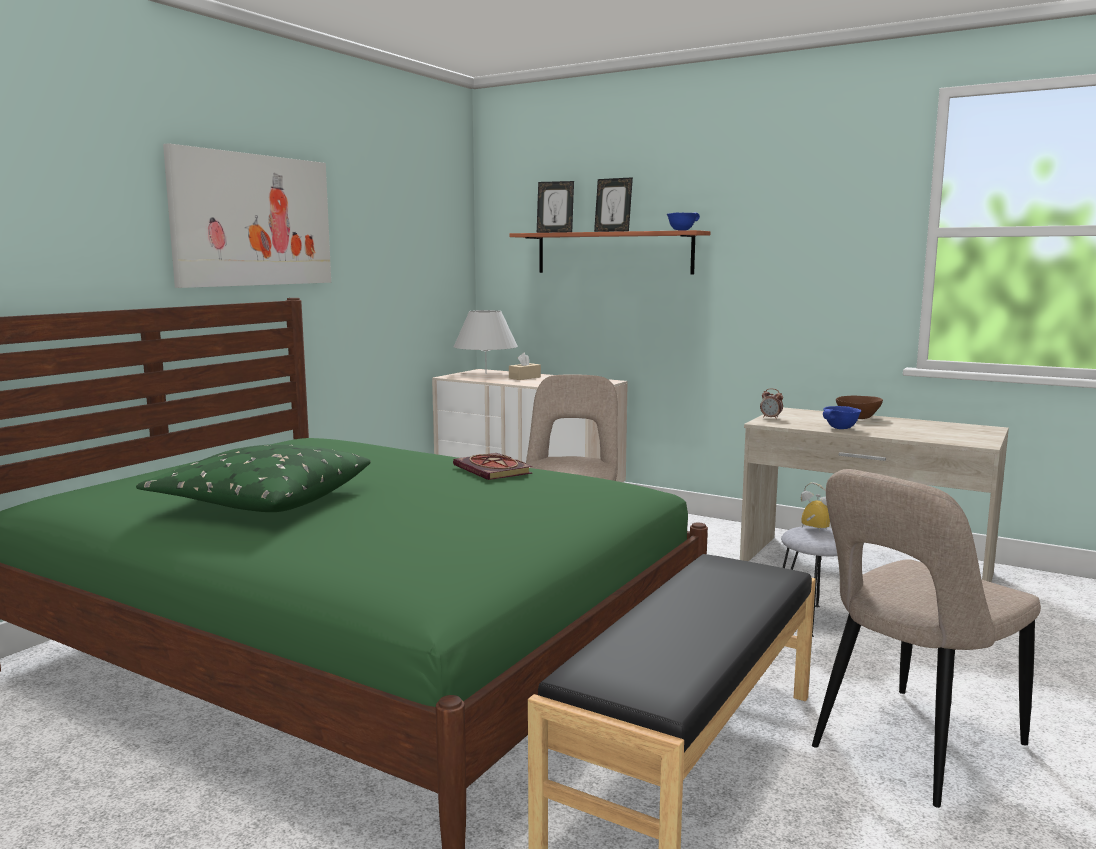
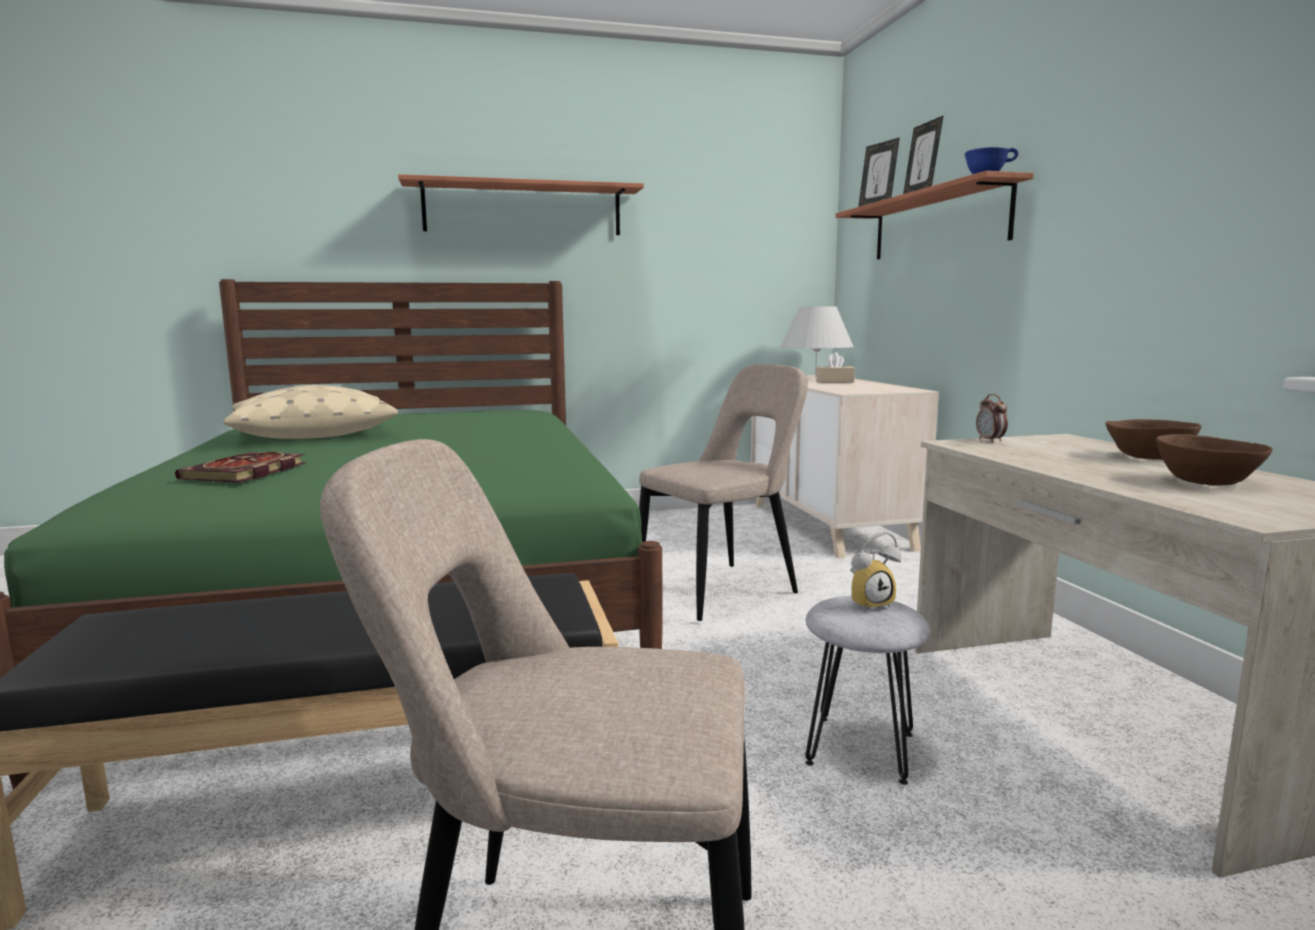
camera: 45 degrees right, 0 degrees up
(253, 220) = (523, 209): picture -> shelf
(260, 500) = (313, 433): green pillow -> beige pillow
(494, 470) = (521, 442): book -> book (244, 472)
(812, 530) = (870, 603): alarm clock -> alarm clock turned 75 degrees clockwise
(840, 428) = (1045, 462): blue bowl -> none
(918, 429) = (1207, 482): none -> brown bowl

